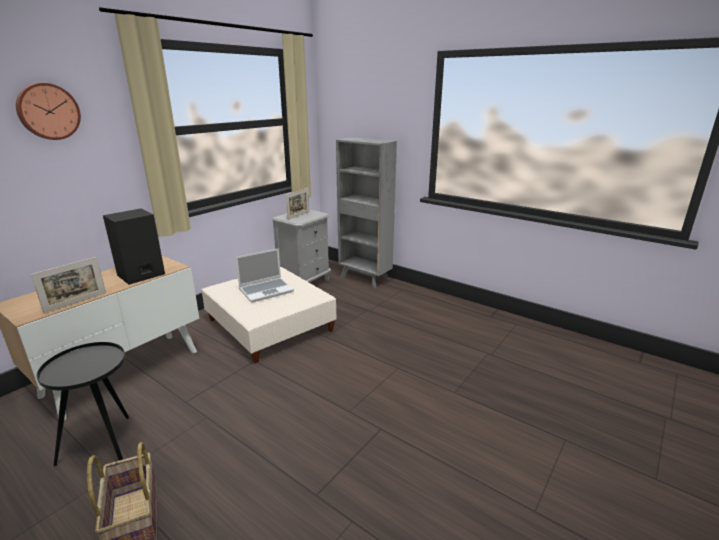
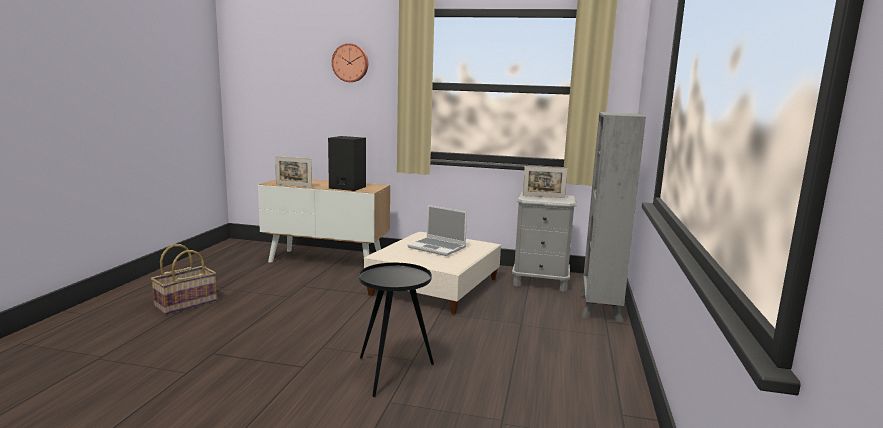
camera: 65 degrees right, 10 degrees down
(108, 447) = (247, 279): black side table -> black side table (394, 372)

